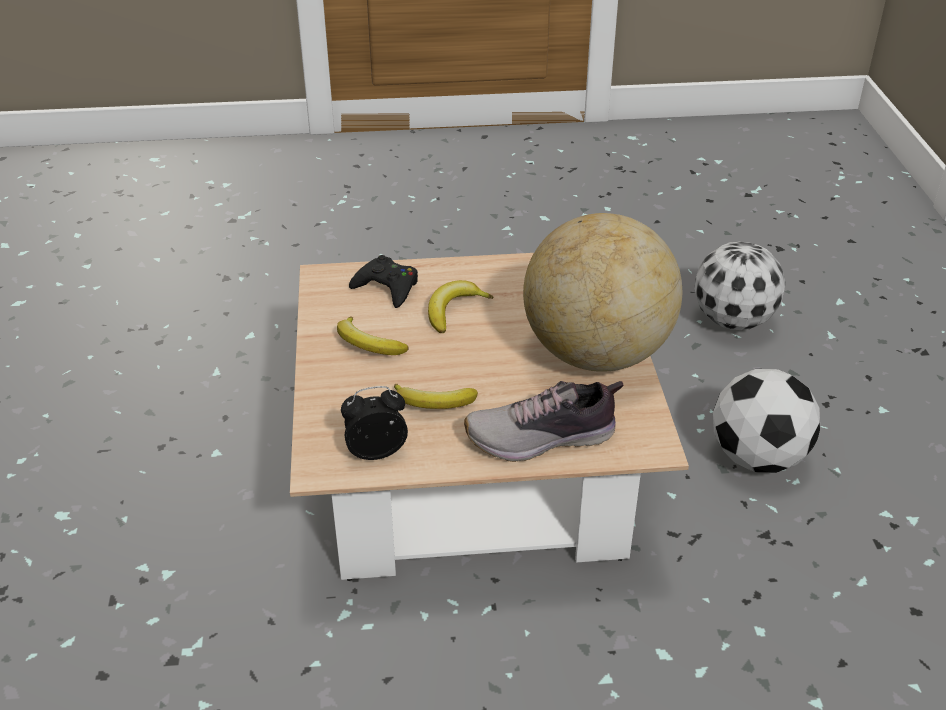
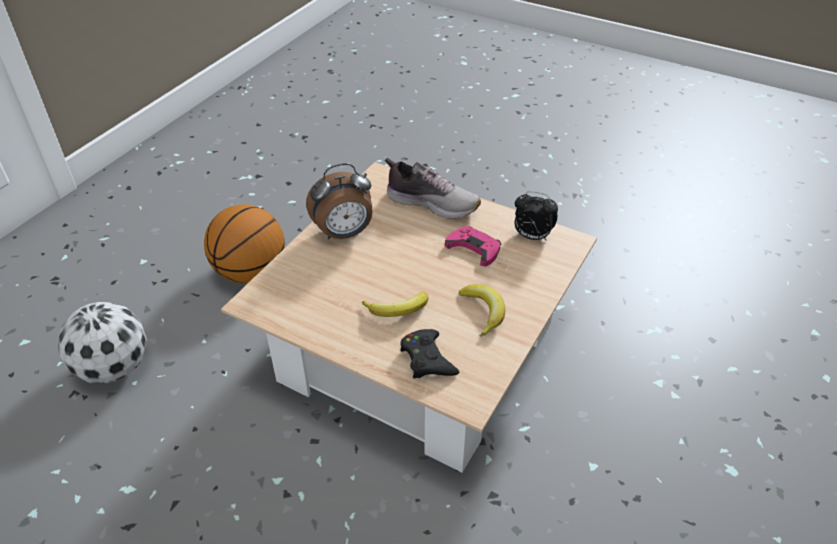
camera: 145 degrees left, 5 degrees up
(434, 404) = (474, 248): banana -> pink game controller
(596, 354) = (344, 233): globe -> alarm clock
(757, 458) = (250, 272): football -> basketball

